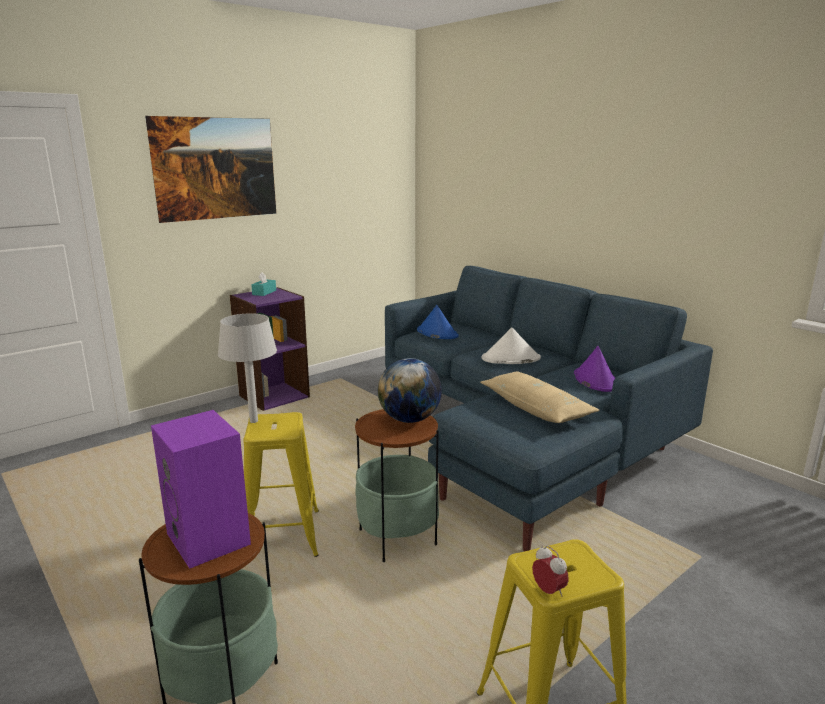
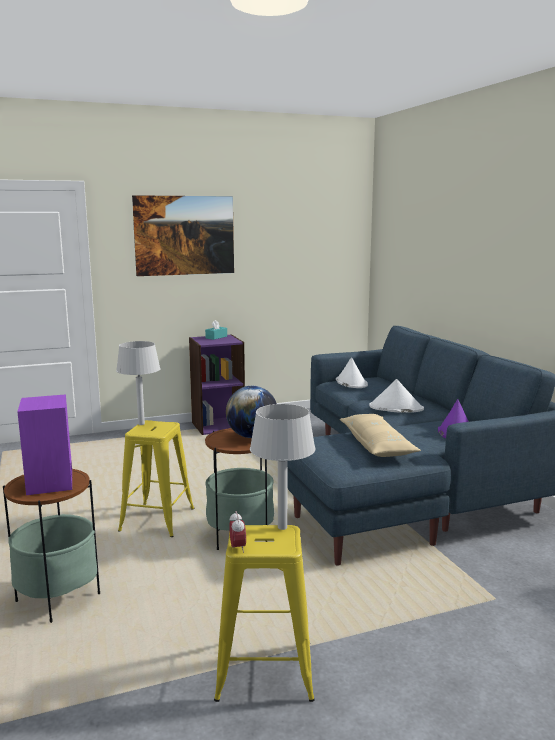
camera: 20 degrees right, 5 degrees down
(437, 333) = (351, 383): blue hat -> white hat
(568, 546) = (283, 527): none -> grey table lamp

